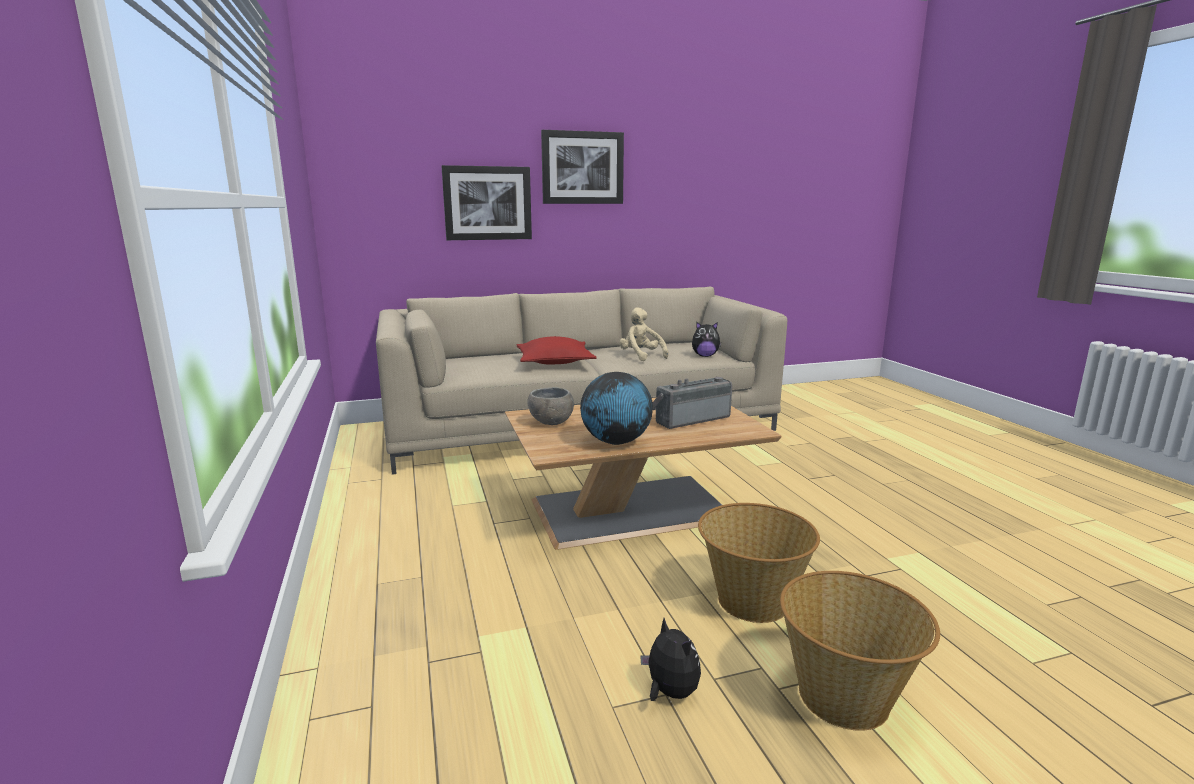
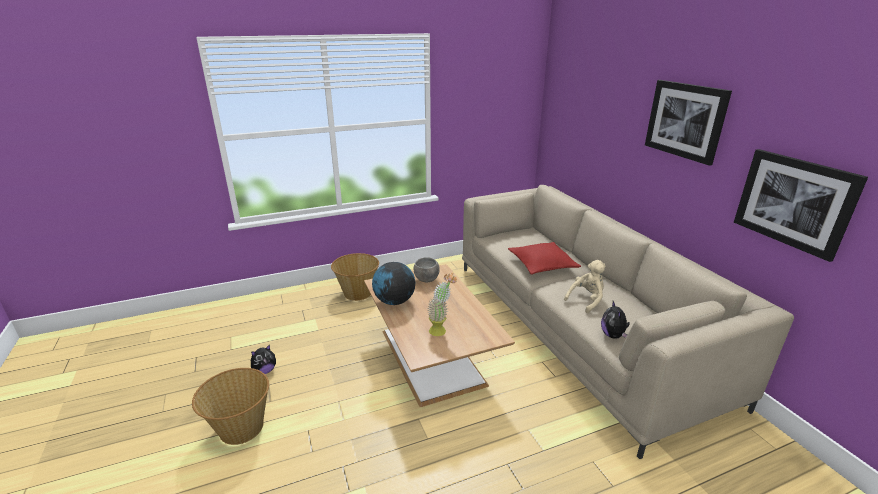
camera: 85 degrees right, 10 degrees up
(487, 203) = (613, 134): picture -> picture (794, 202)
(690, 419) = (441, 329): radio -> potted plant
(751, 601) = (323, 403): basket -> basket (357, 292)

